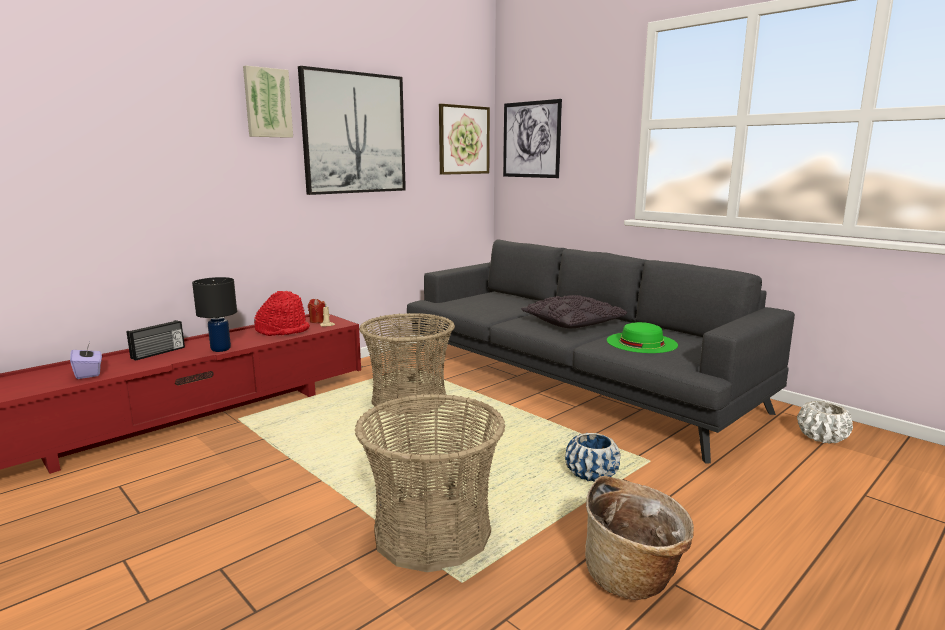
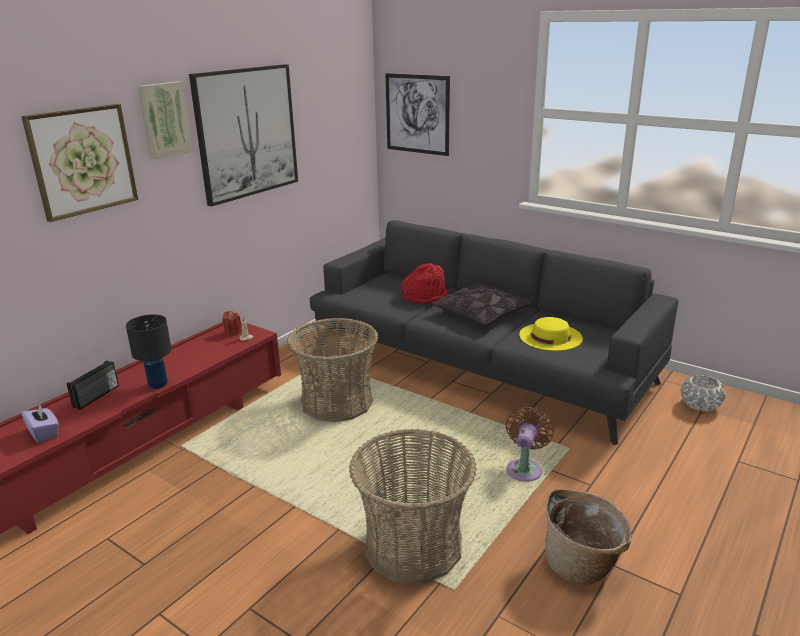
camera: 10 degrees left, 10 degrees up
(283, 330) = (205, 350): red hat -> red hat (424, 296)
(463, 140) = (347, 116): picture -> picture (82, 161)
(591, 474) = (525, 469): blue planter -> brown fan
(641, 342) = (550, 336): green hat -> yellow hat

